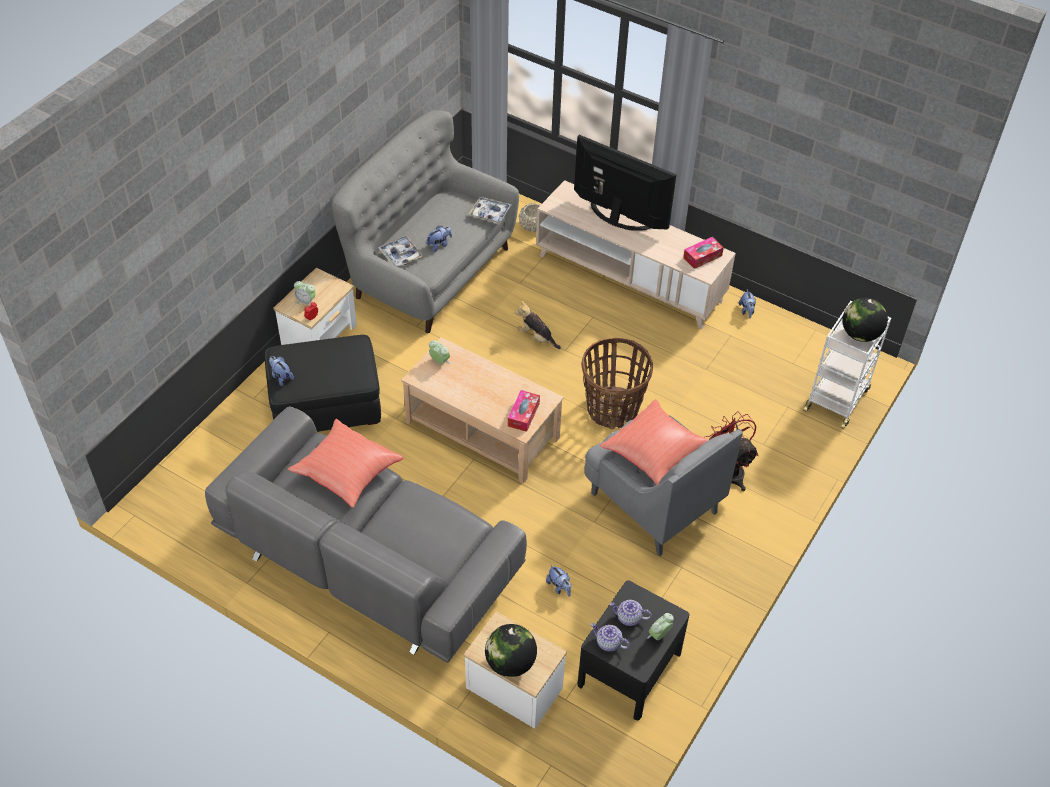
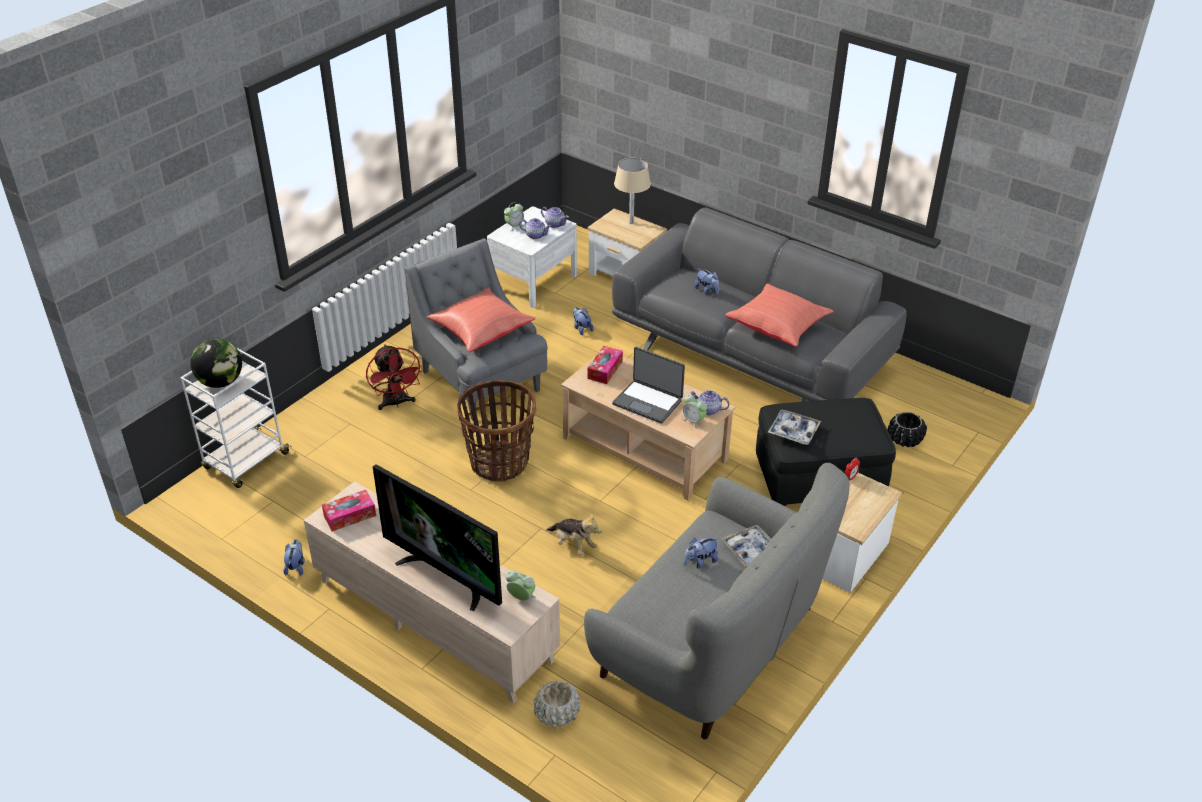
camera: 175 degrees left, 10 degrees down
(234, 452) = (905, 440): none -> black planter
(281, 377) = (867, 417): plush toy -> plush toy (707, 291)
(306, 301) = (863, 497): alarm clock -> alarm clock (521, 597)
(426, 374) = (708, 410): none -> teapot
(481, 380) = (648, 402): none -> laptop
(490, 213) = (628, 607): tray -> tray (793, 431)
(510, 663) = (631, 222): globe -> beige table lamp
(629, 669) = (533, 281): black nightstand -> white nightstand

